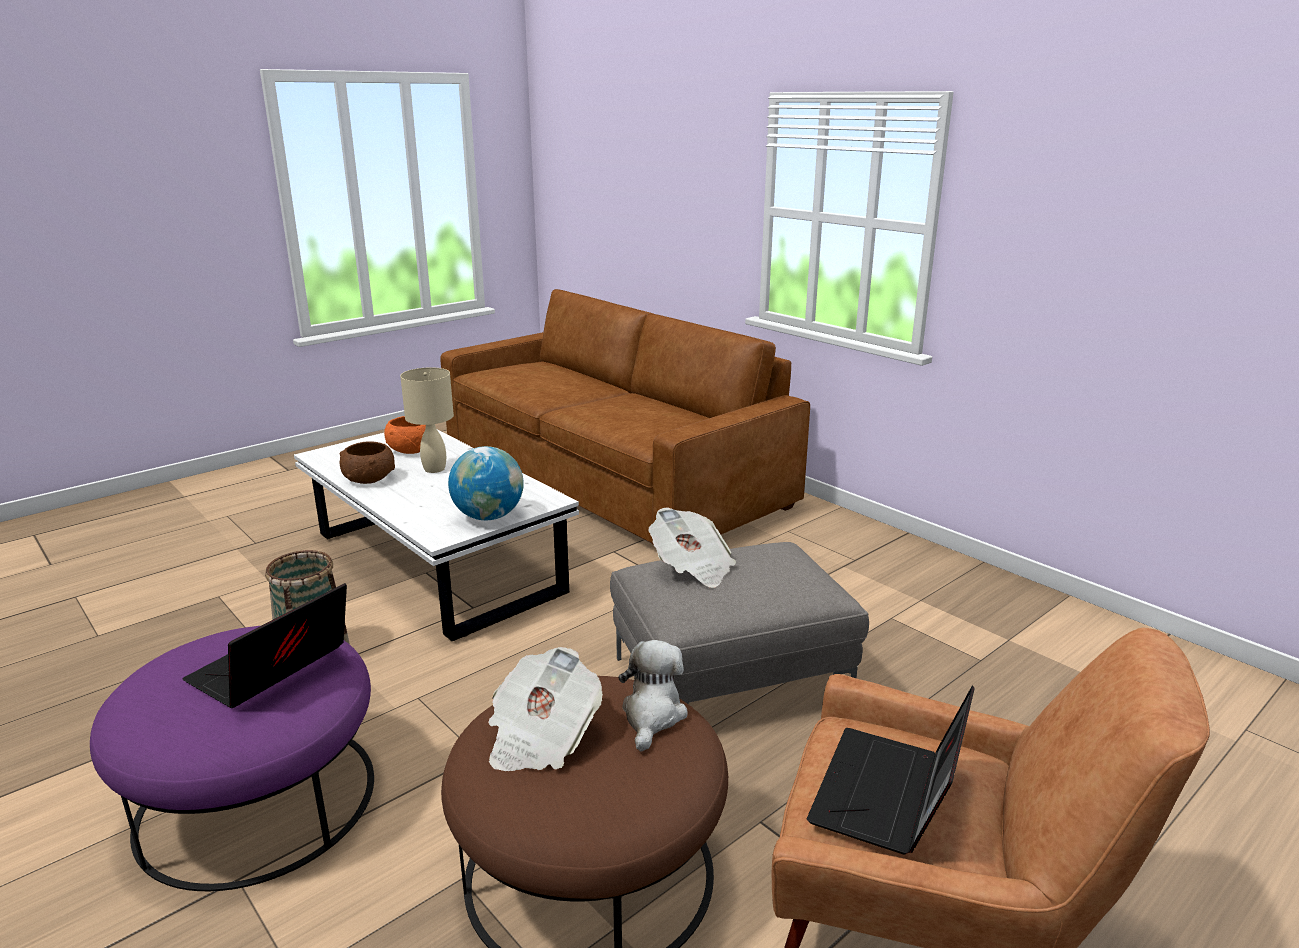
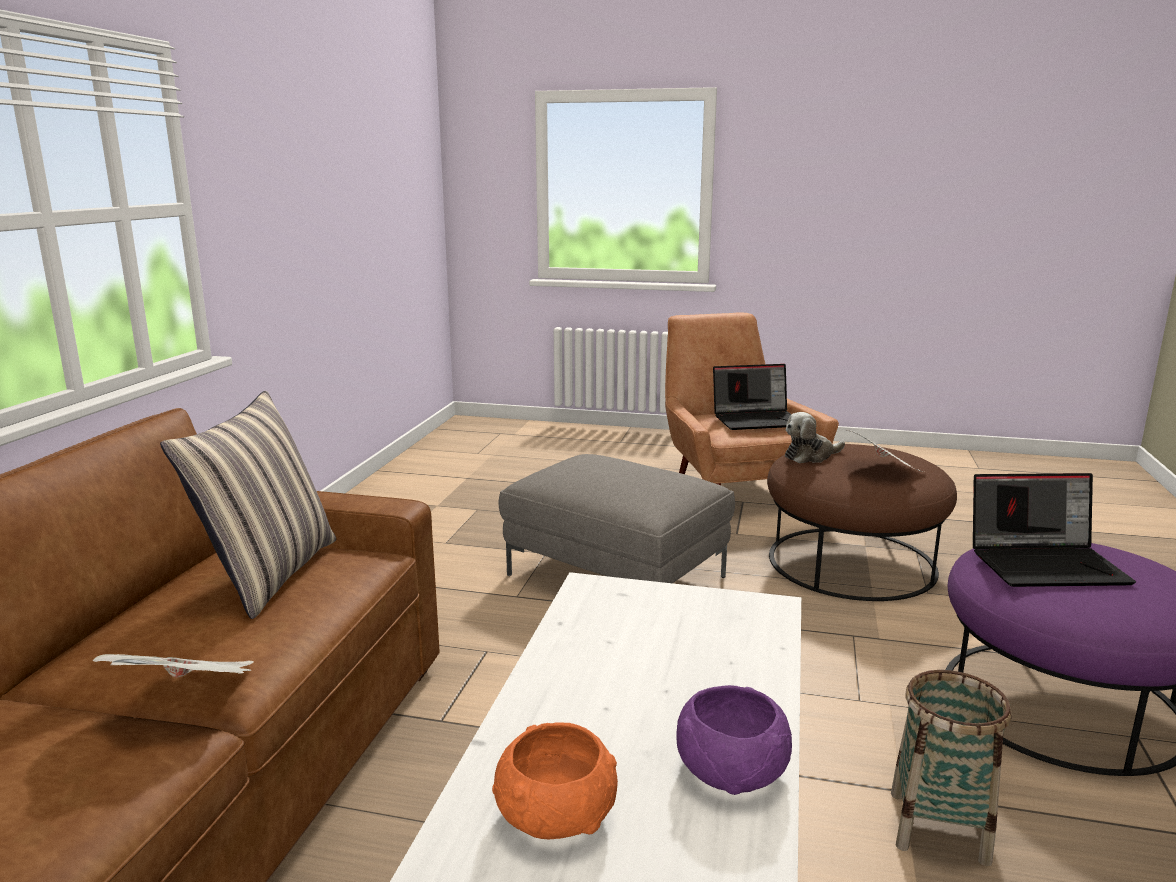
camera: 125 degrees left, 5 degrees down
(369, 479) = (732, 771): brown bowl -> purple bowl
(433, 469) = (610, 725): beige table lamp -> none
(489, 516) = (683, 603): globe -> none
(657, 420) = (269, 574): none -> pillow
(692, 568) = (635, 484): newspaper -> newspaper (189, 696)

